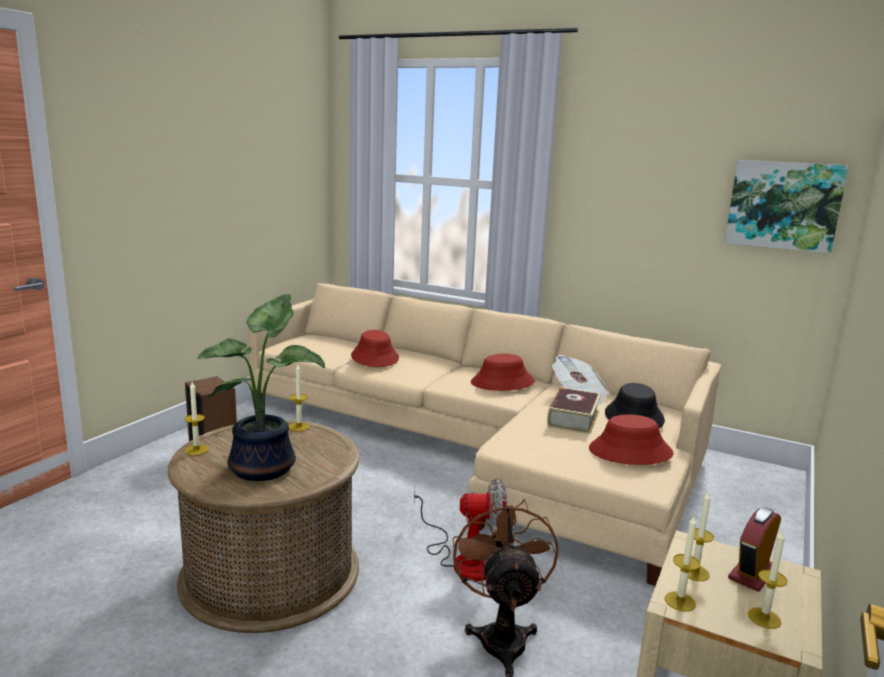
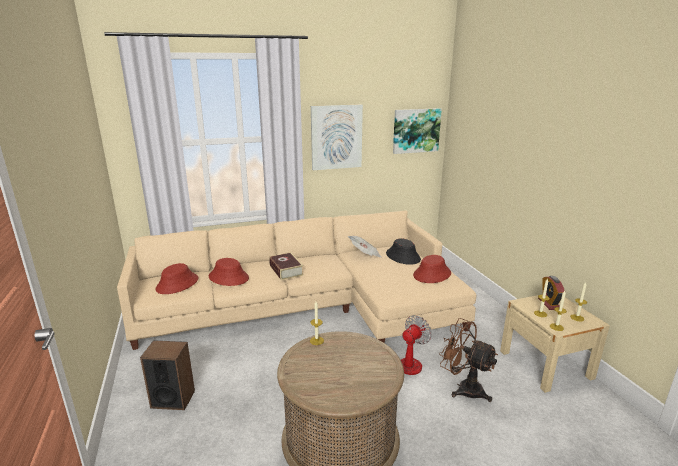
camera: 45 degrees left, 5 degrees up
(196, 450) = (301, 389): candle -> none
(266, 467) = (355, 372): potted plant -> none
(502, 382) = (321, 263): red hat -> red hat (177, 284)
(573, 418) = (386, 268): book -> book (286, 270)
(617, 197) = (336, 137): none -> picture

